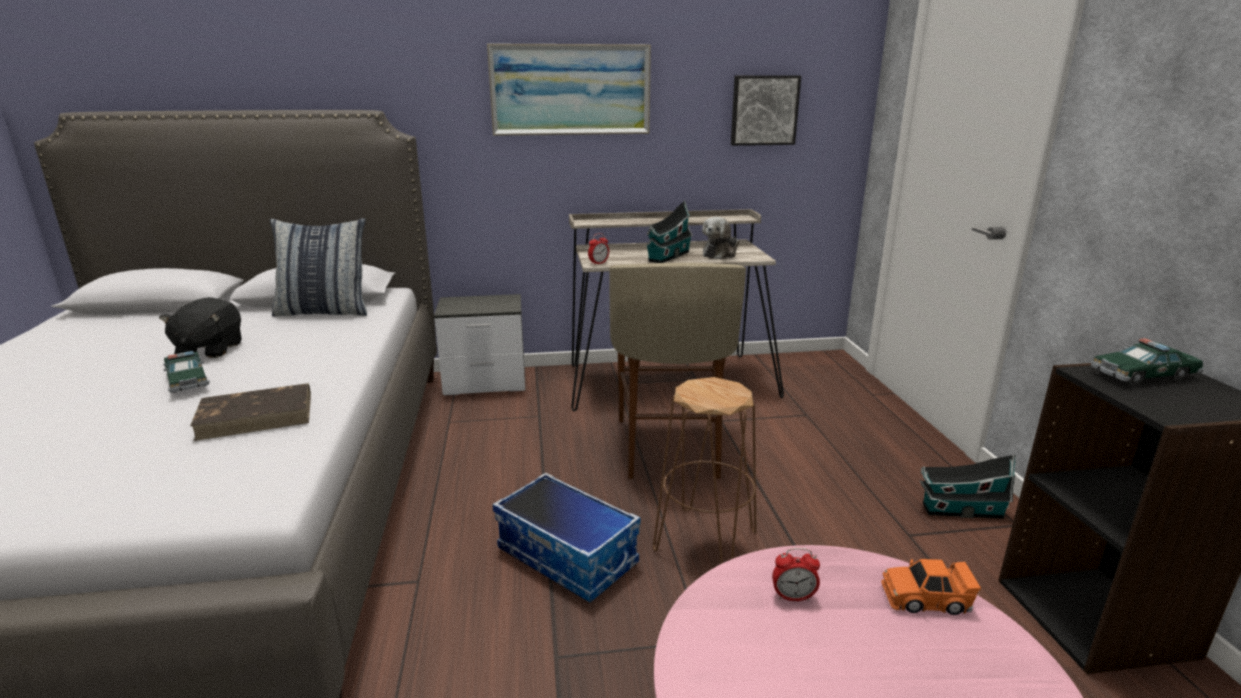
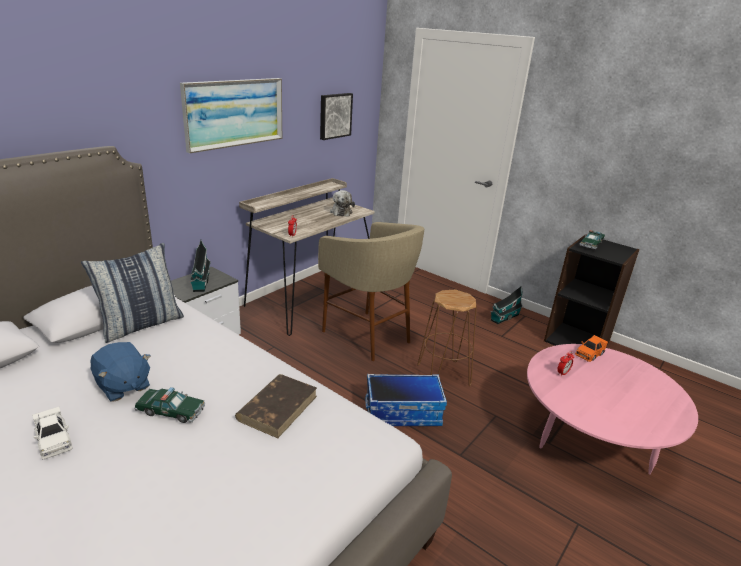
camera: 45 degrees left, 5 degrees up
(91, 366) = (54, 440): none -> white toy car
(209, 350) = (123, 386): black plush toy -> blue plush toy
(668, 257) = (319, 220): toy house -> toy house (201, 283)

